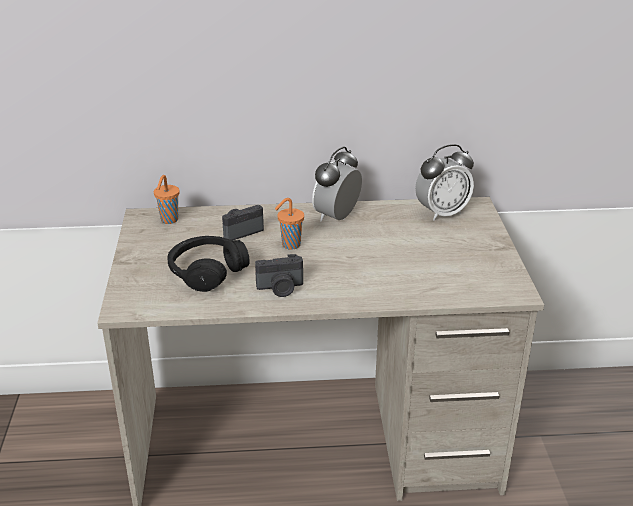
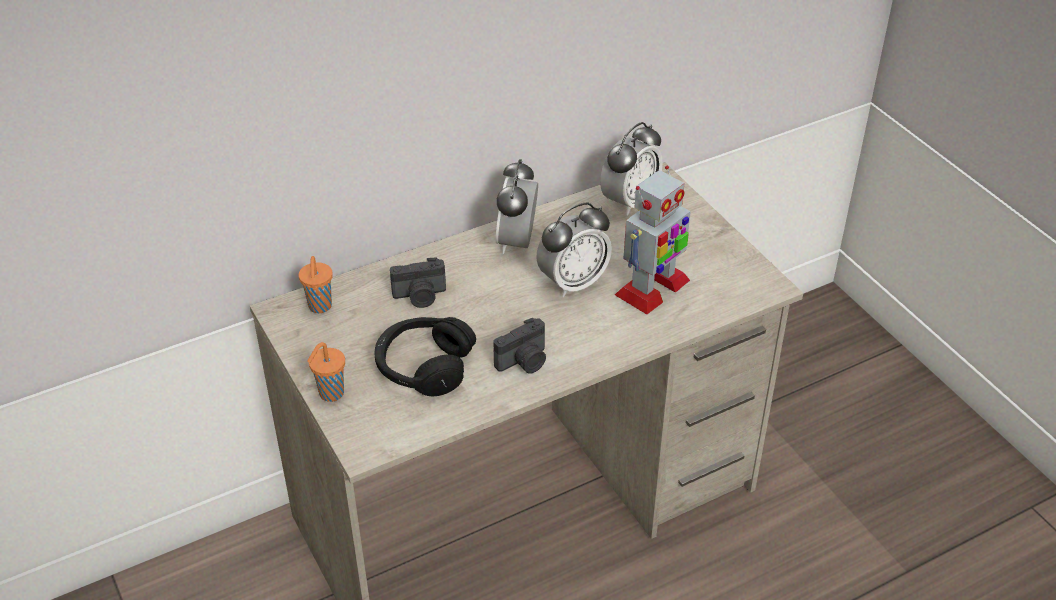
camera: 25 degrees left, 10 degrees up
(240, 231) = (420, 296): camera -> camera turned 135 degrees counterclockwise
(290, 245) = (492, 299): orange cup -> orange cup (330, 394)
(358, 250) = (573, 282): none -> alarm clock
(417, 269) = (652, 288): none -> toy robot

